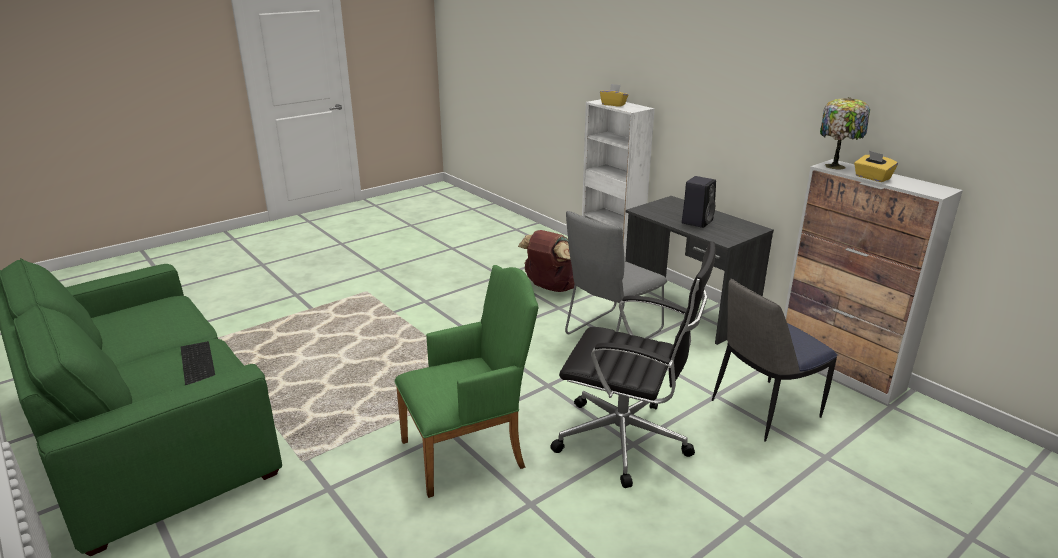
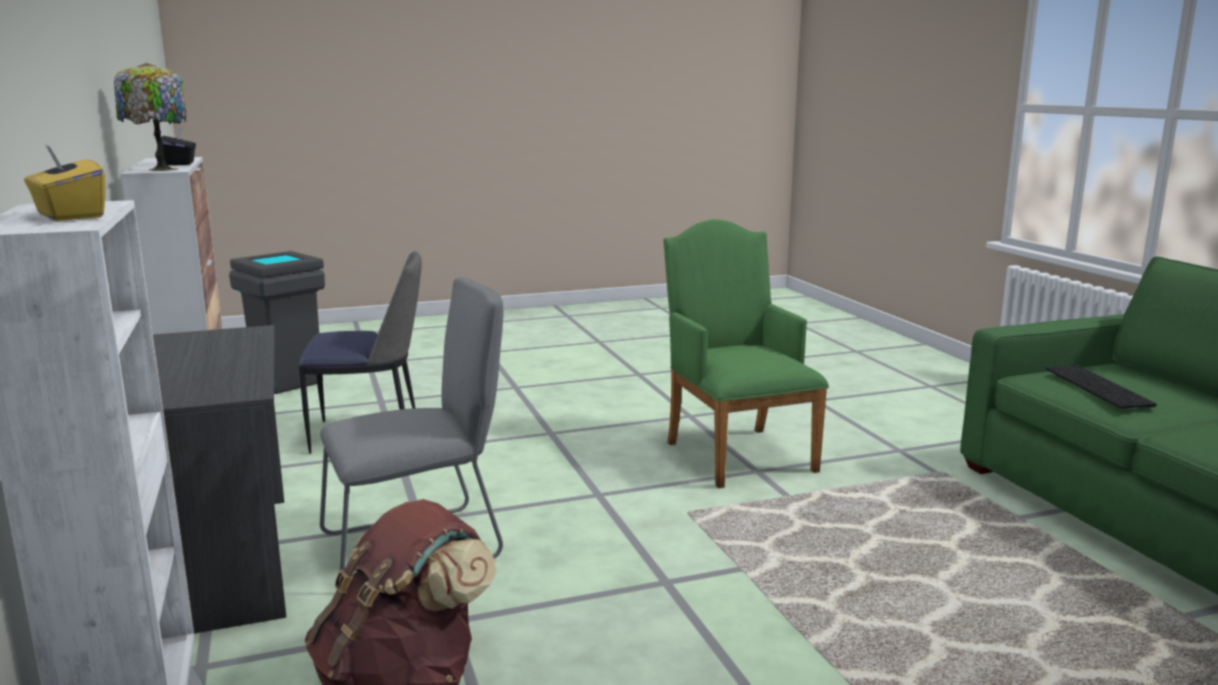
camera: 160 degrees left, 10 degrees down
(470, 451) = (736, 452): green armchair -> green armchair turned 75 degrees clockwise
(626, 441) = (555, 436): black office chair -> none
(697, 221) = (208, 359): black speaker -> none
(872, 178) = (180, 164): yellow tissue box -> black tissue box
(960, 467) = (286, 383): none -> grey trash can

